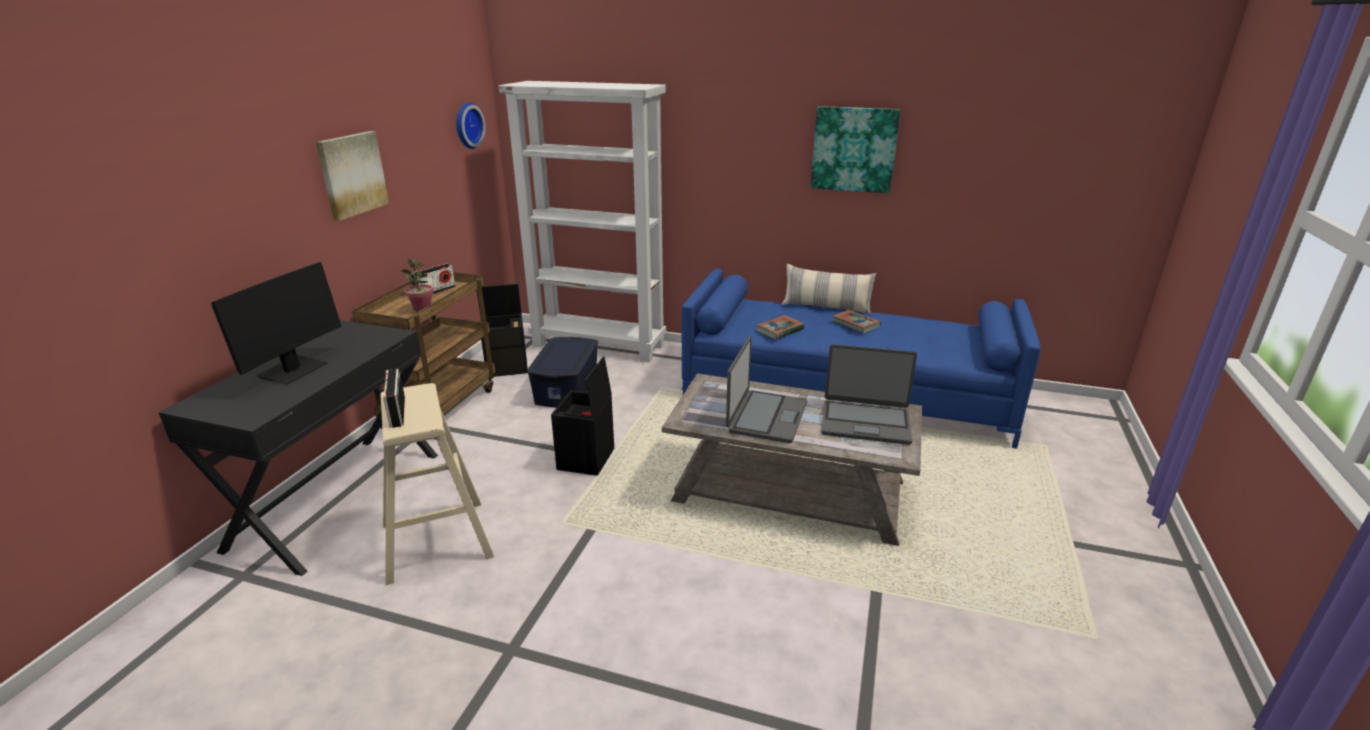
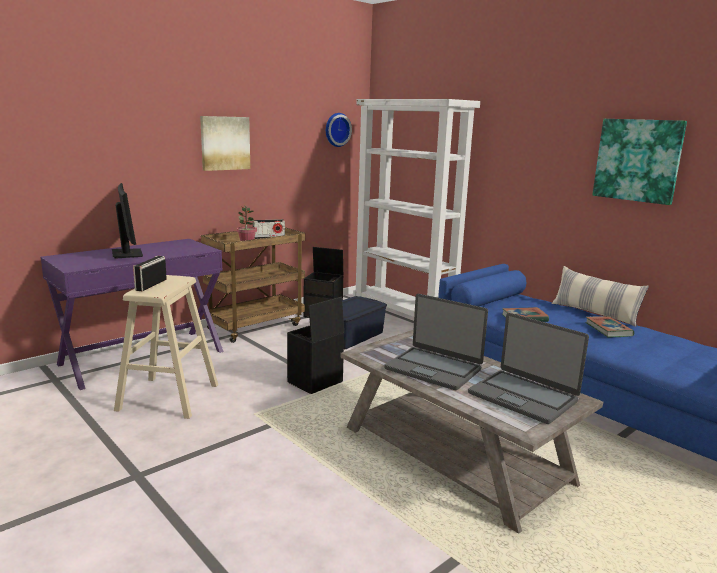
camera: 30 degrees right, 10 degrees down
(293, 371) = (127, 254): monitor -> monitor turned 75 degrees counterclockwise
(337, 499) = (143, 357): black desk -> purple desk
(766, 417) = (433, 369): laptop -> laptop turned 75 degrees clockwise

